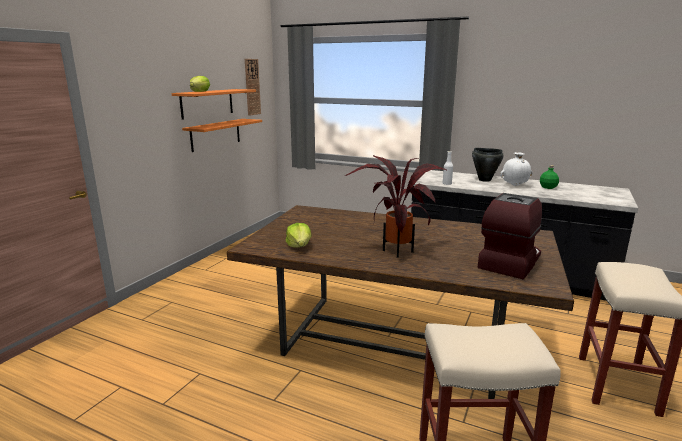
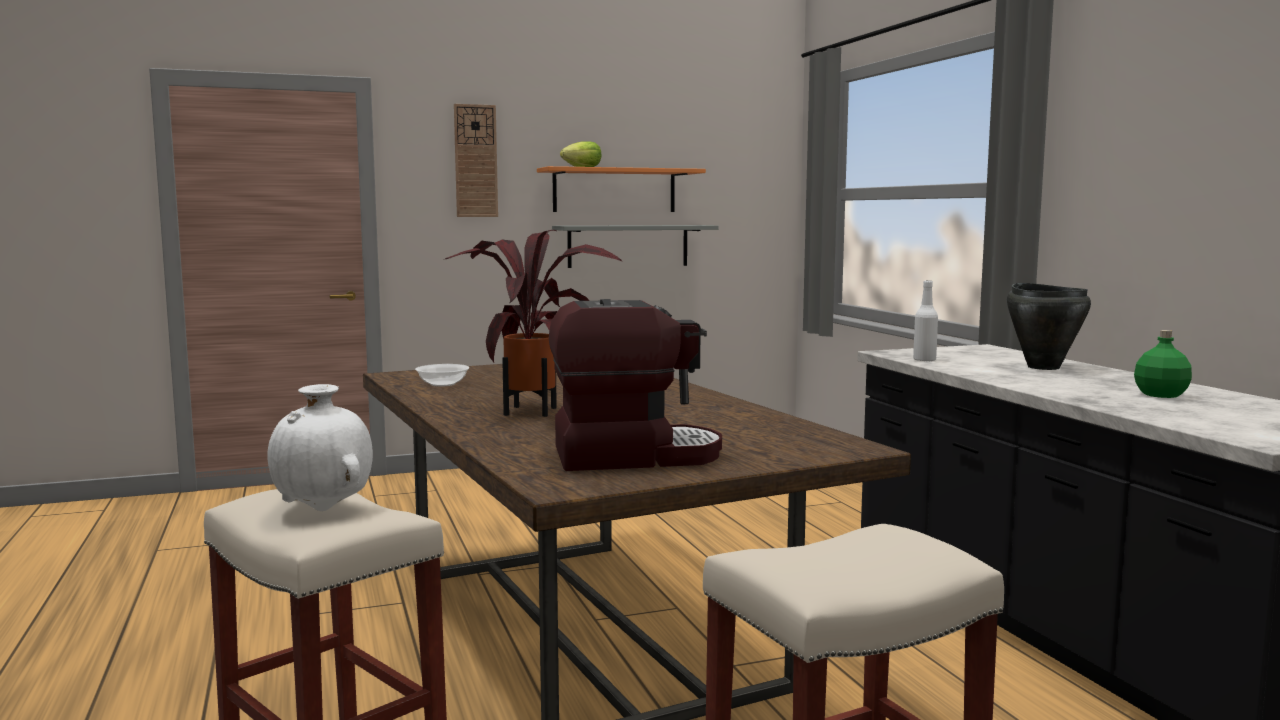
camera: 45 degrees right, 10 degrees down
(215, 134) = (628, 246): orange shelf -> grey shelf
(252, 87) = (734, 169): wall clock -> wall clock (475, 161)
(299, 246) = (443, 384): lettuce -> bowl
(515, 186) = (1077, 382): white vase -> white vase (324, 510)

